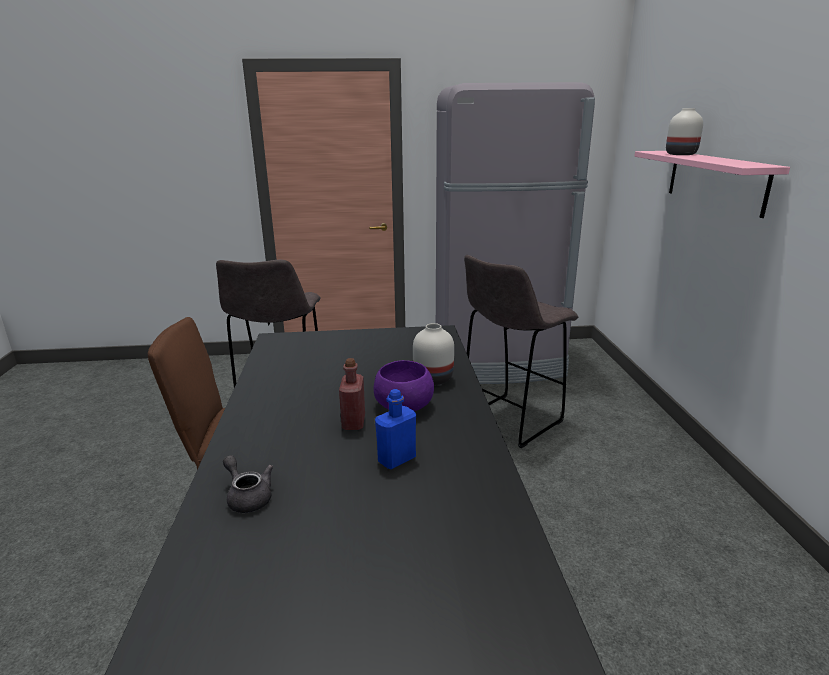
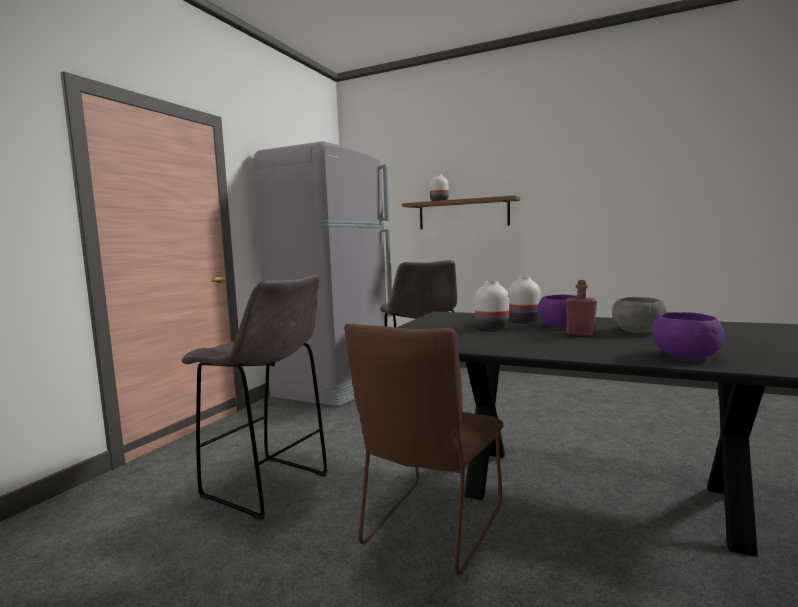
camera: 60 degrees left, 15 degrees down
(248, 497) = (686, 356): grey teapot -> purple bowl
(369, 370) = (492, 327): none -> white vase
(396, 459) = (638, 331): blue bottle -> grey bowl
(715, 181) = (463, 214): pink shelf -> brown shelf

